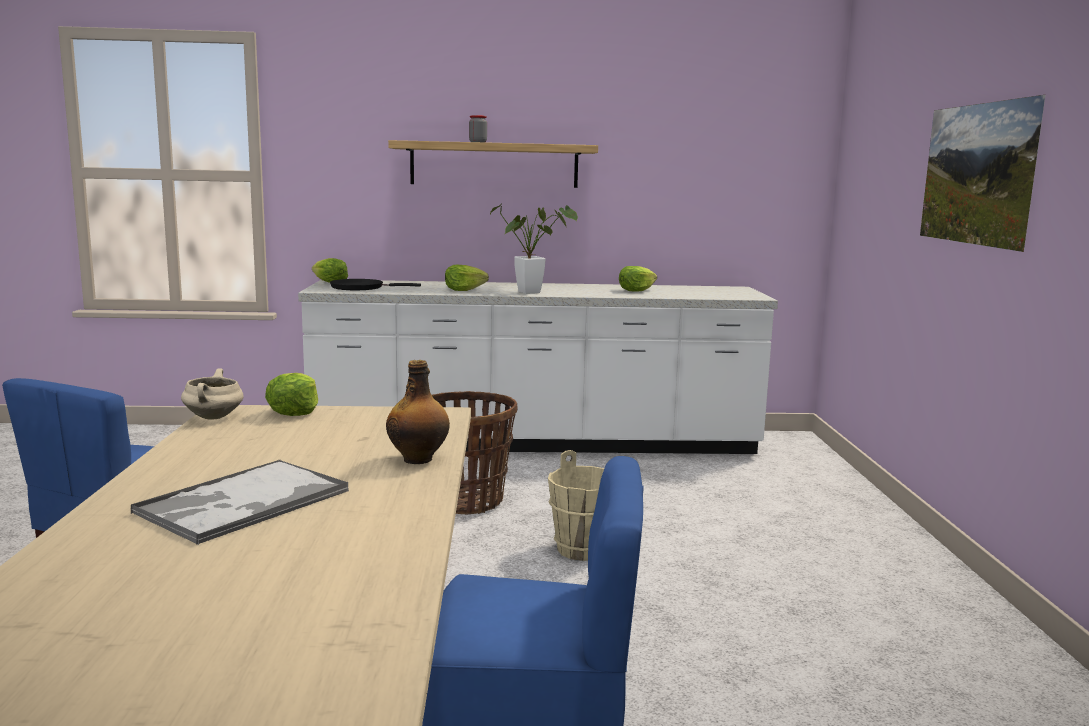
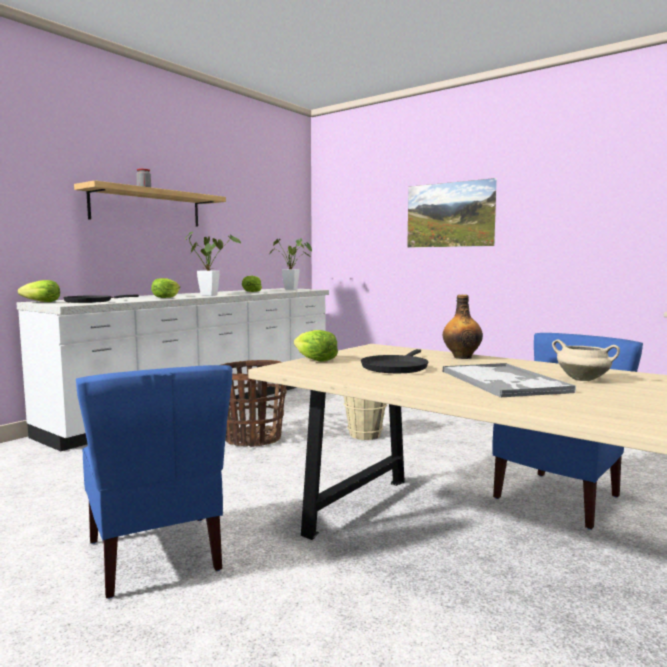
camera: 50 degrees left, 5 degrees down
(214, 417) = (292, 370): beige cooking pot -> beige cooking pot (583, 379)
(286, 446) = (395, 367): none -> black frying pan
(727, 292) = (293, 289): none -> potted plant

